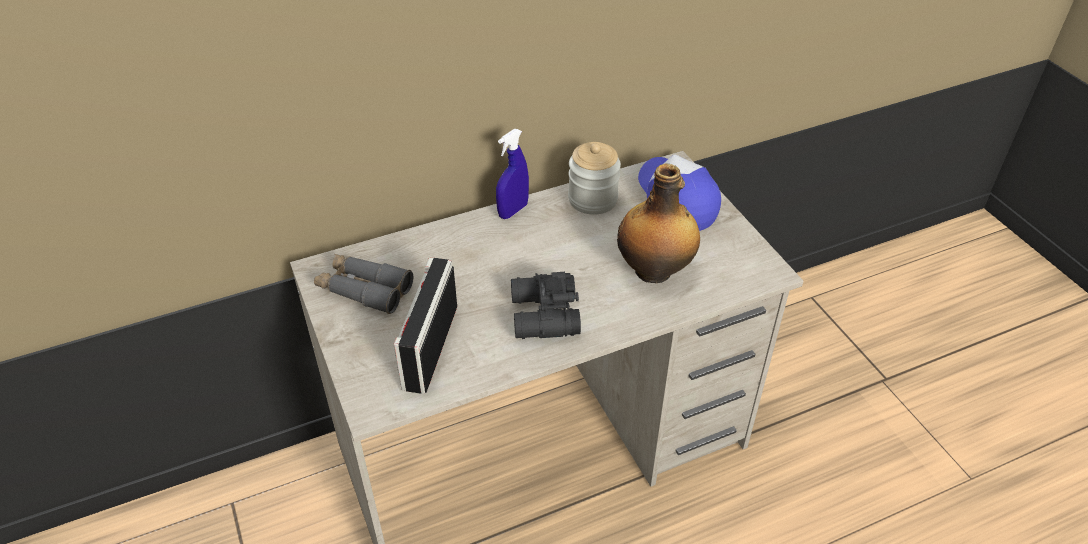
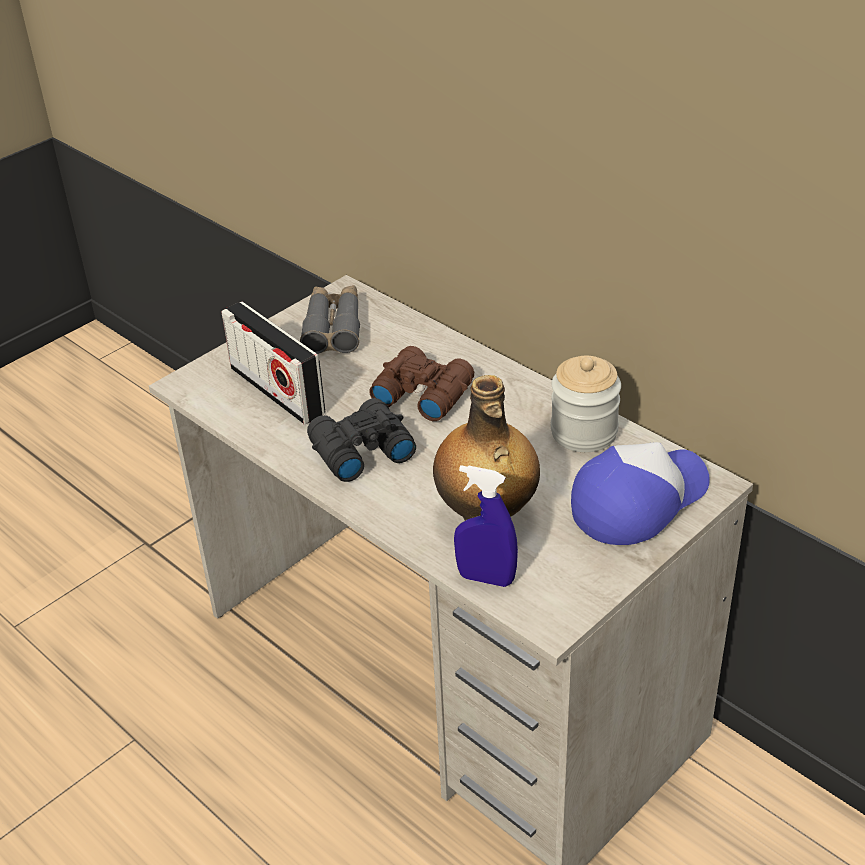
camera: 70 degrees right, 5 degrees down
(430, 347) = (277, 391): radio -> radio turned 120 degrees counterclockwise
(493, 263) = (422, 393): none -> brown binoculars
(513, 211) = (517, 380): blue spray bottle -> blue spray bottle (486, 578)

